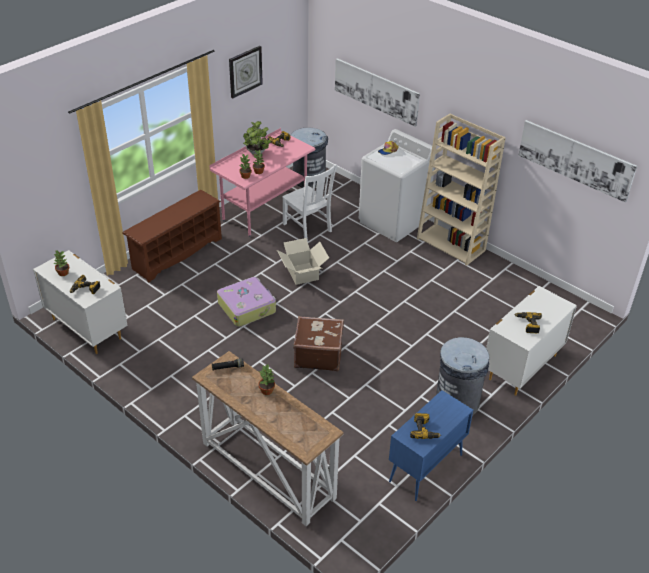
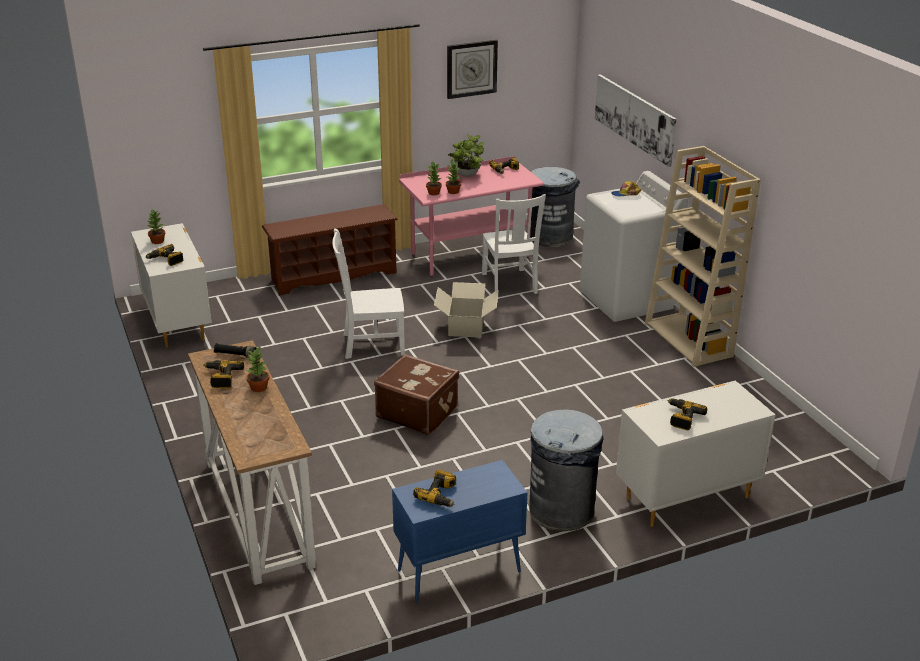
camera: 25 degrees right, 10 degrees down
(234, 390) = (221, 378): none -> power drill
(247, 307) = (371, 344): suitcase -> white chair
(575, 159) = (838, 213): picture -> none

